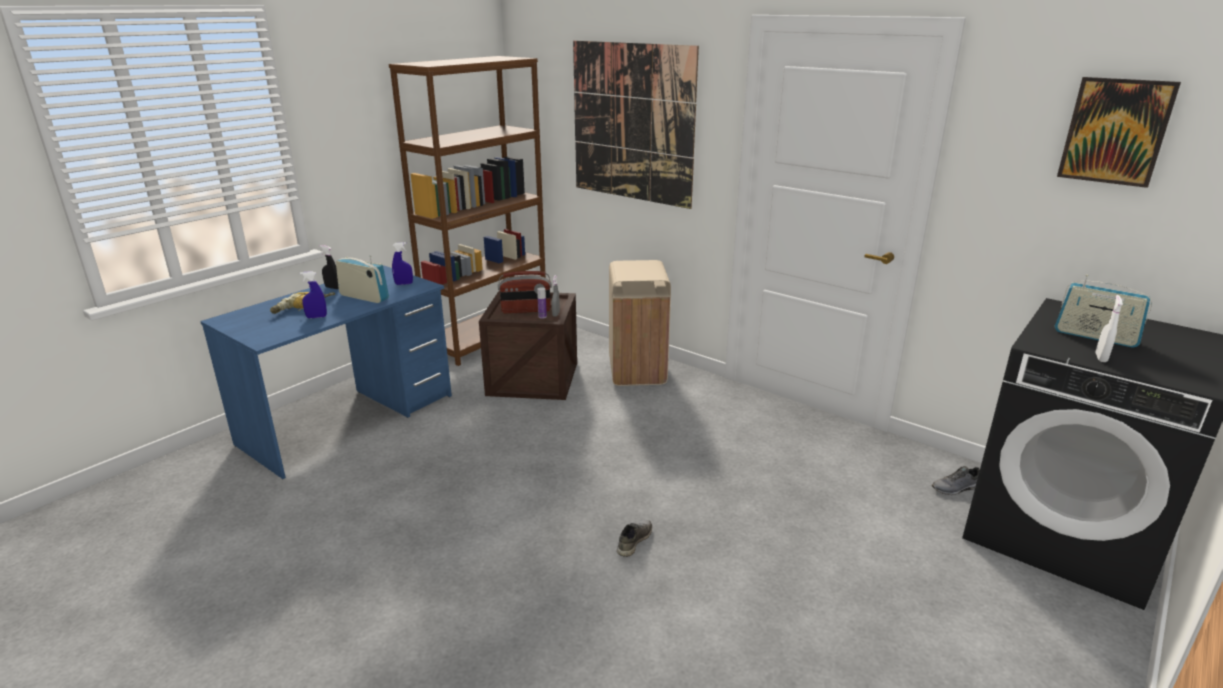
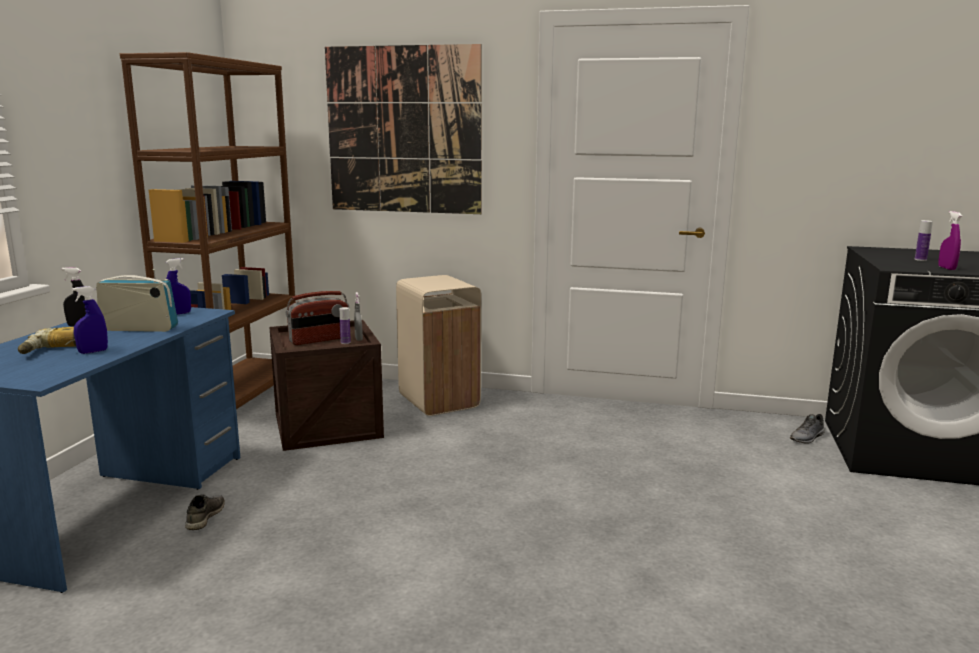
camera: 25 degrees left, 10 degrees down
(633, 541) = (579, 545): grey shoe -> grey shoe (204, 517)
(1095, 337) = (920, 259): radio -> bottle
(1101, 357) = (946, 268): white spray bottle -> purple spray bottle
(1115, 131) = (885, 93): picture -> none

